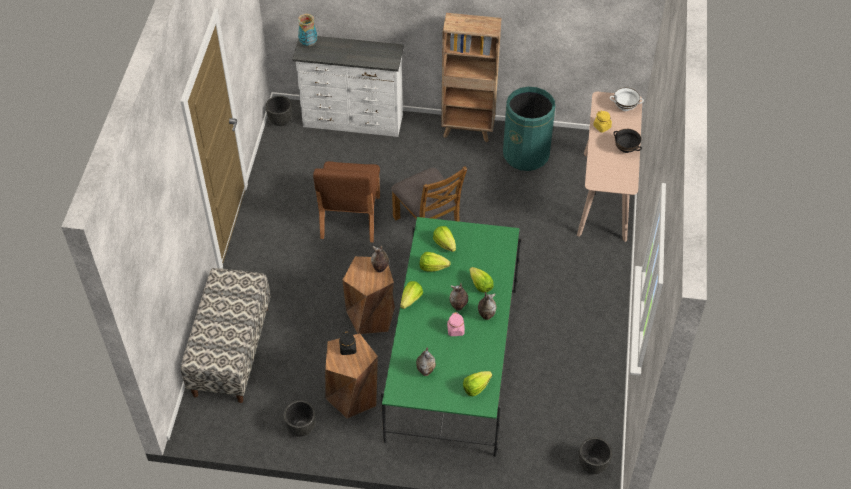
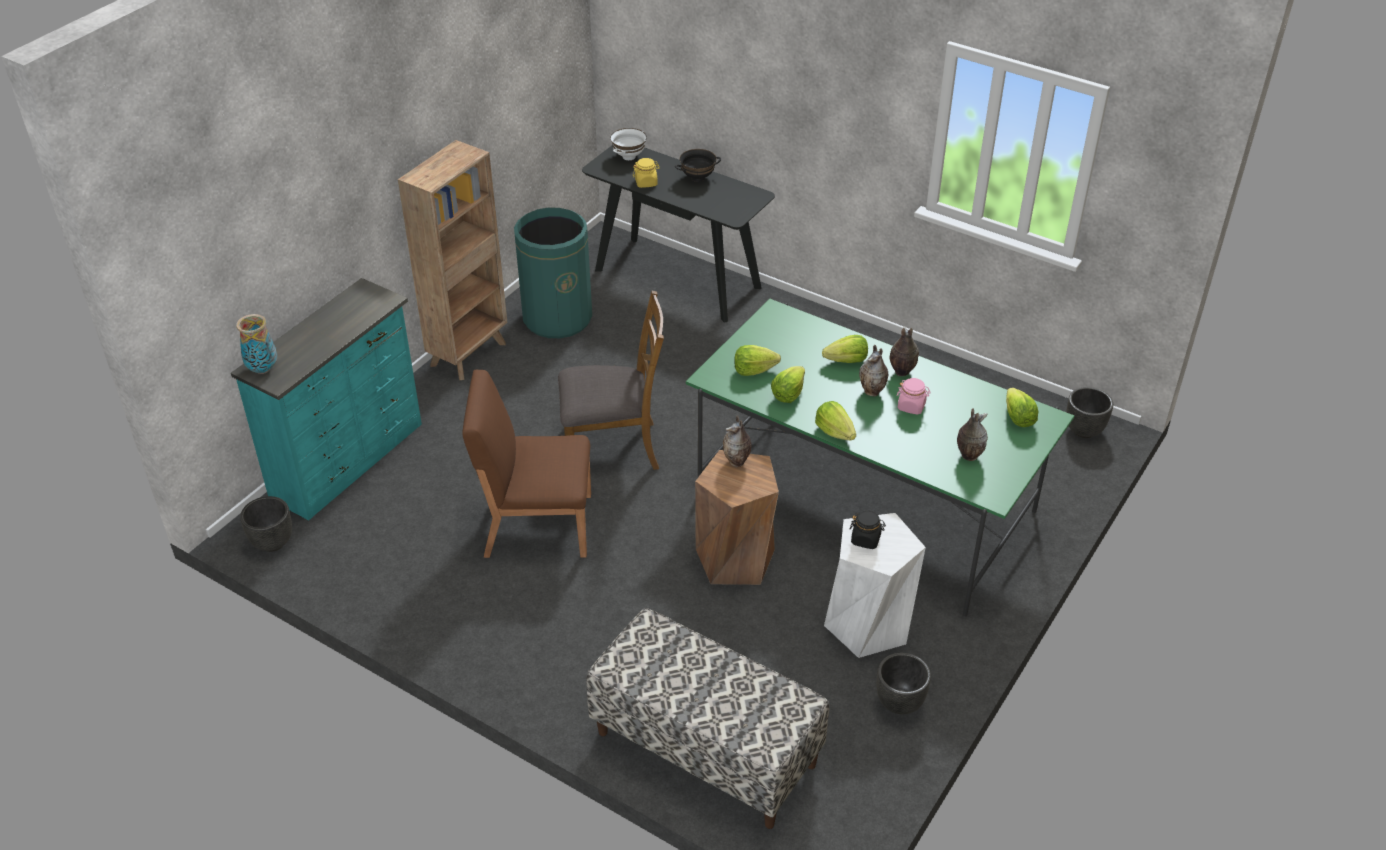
camera: 65 degrees left, 10 degrees down
(350, 218) = (536, 524): brown chair -> brown chair turned 150 degrees clockwise
(352, 395) = (867, 625): brown stool -> white stool
(353, 122) = (350, 461): white dresser -> turquoise dresser
(605, 196) = (678, 278): beige console table -> black console table

